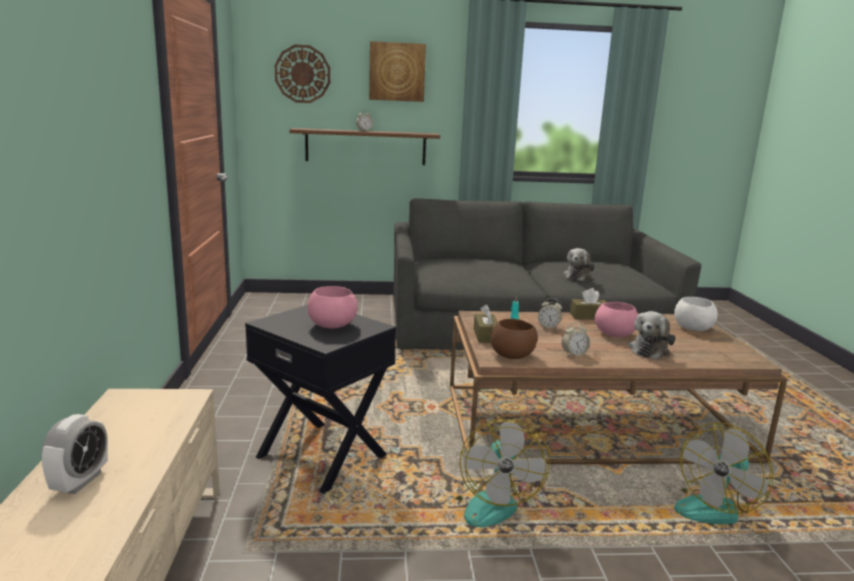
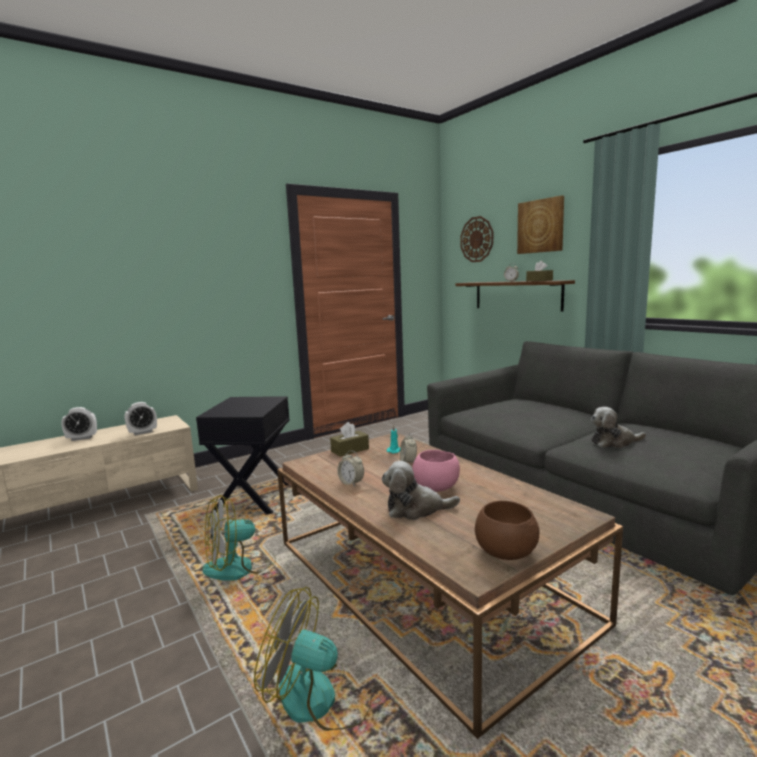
camera: 60 degrees right, 5 degrees down
(169, 424) = (143, 432): none -> alarm clock
(332, 325) = (245, 407): pink bowl -> none
(513, 356) = (317, 466): brown bowl -> brown bowl (506, 553)
(589, 316) = (471, 469): brown tissue box -> brown tissue box (539, 280)
(692, 328) = (536, 519): white bowl -> none

